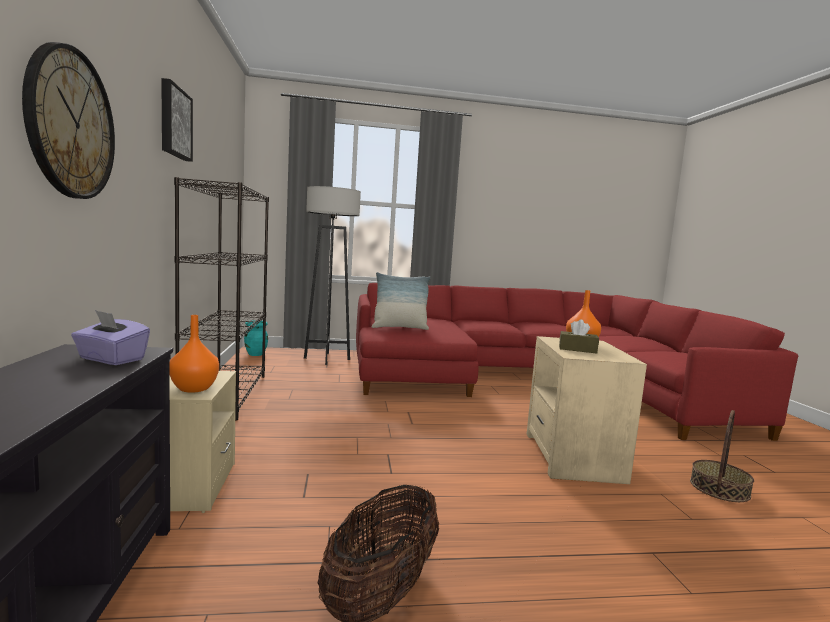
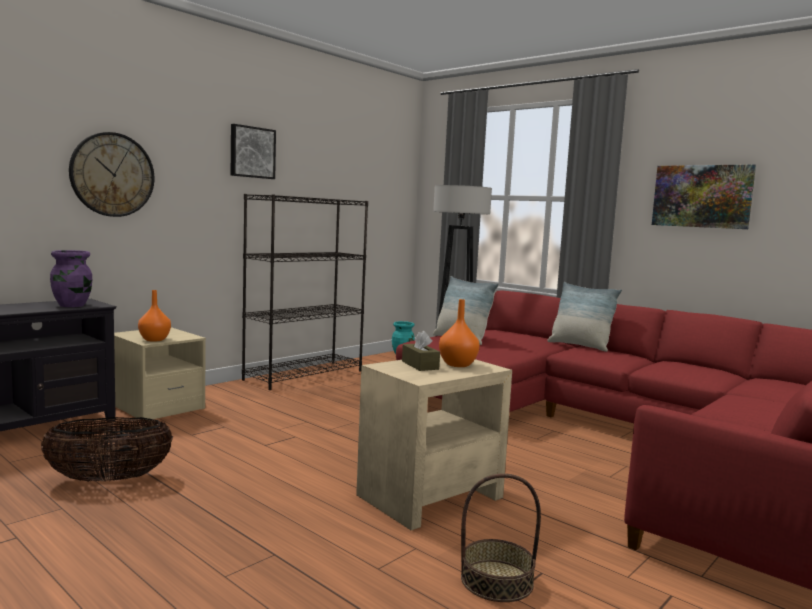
camera: 50 degrees right, 0 degrees up
(111, 359) = (72, 305): purple tissue box -> purple vase
(462, 320) = (580, 346): none -> pillow
(508, 210) = (702, 196): none -> picture

